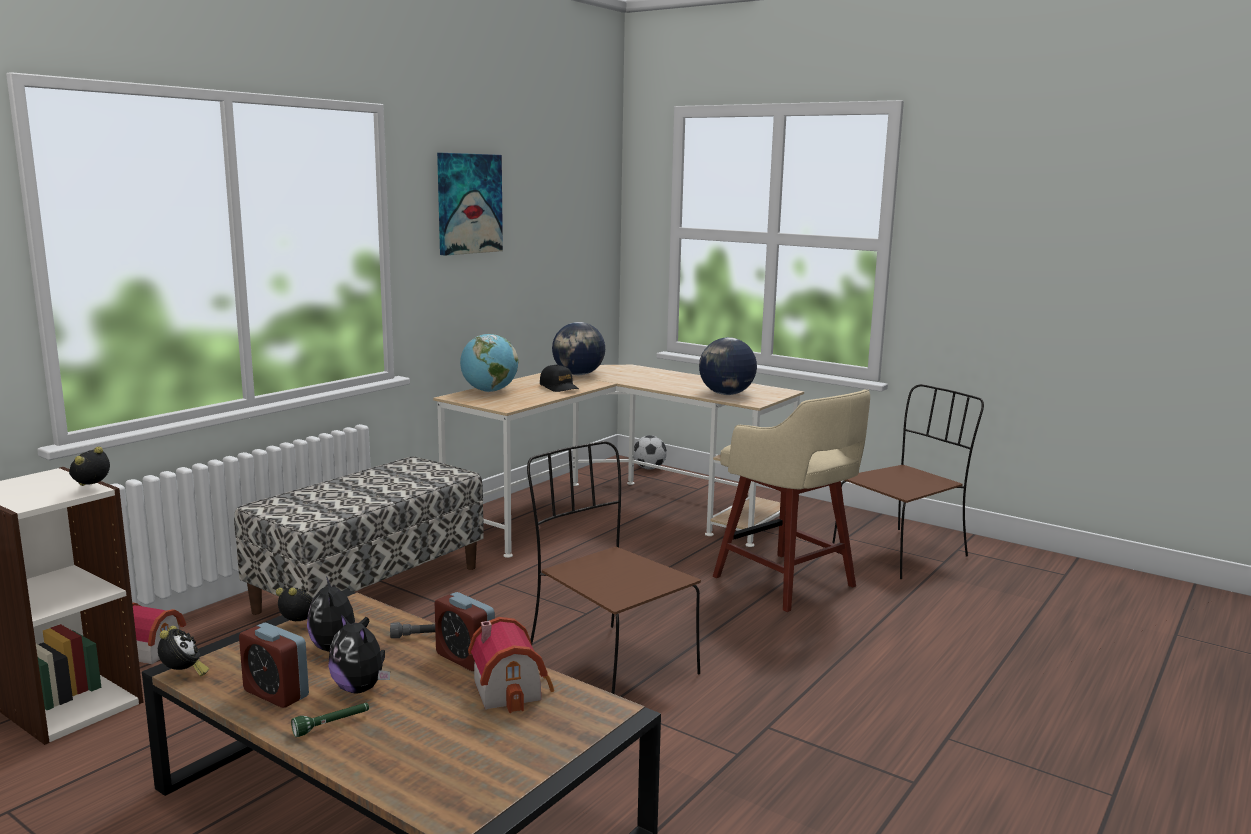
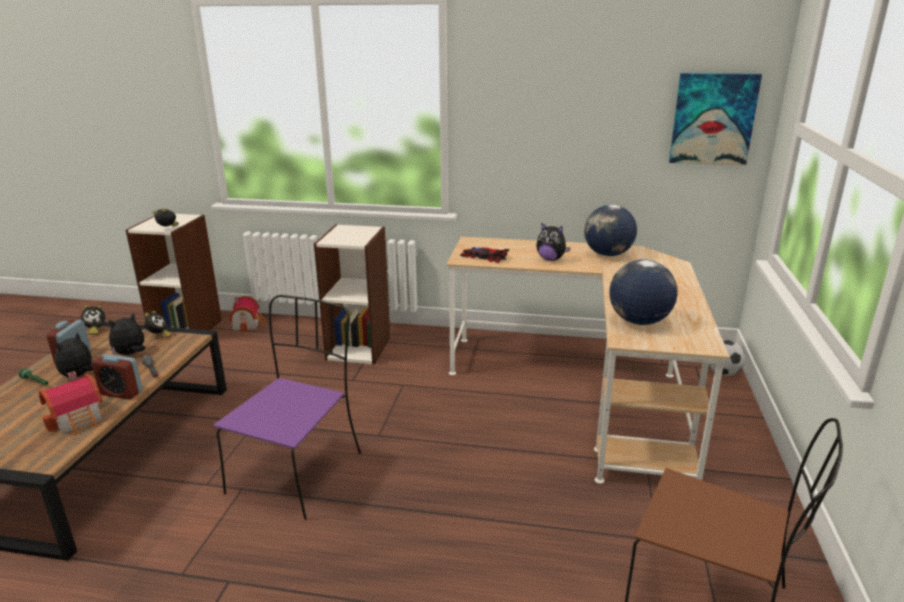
camera: 65 degrees right, 10 degrees up
(369, 588) = (359, 348): bench -> bookcase
(465, 658) = (121, 393): alarm clock -> alarm clock turned 90 degrees counterclockwise
(468, 203) = (538, 81): picture -> picture (713, 119)
(489, 391) = (502, 244): globe -> none
(513, 401) = (484, 257): none -> toy car
(559, 387) = (551, 259): black cap -> plush toy
(608, 666) = (297, 471): brown chair -> purple chair
(787, 583) = (527, 527): beige stool -> none

